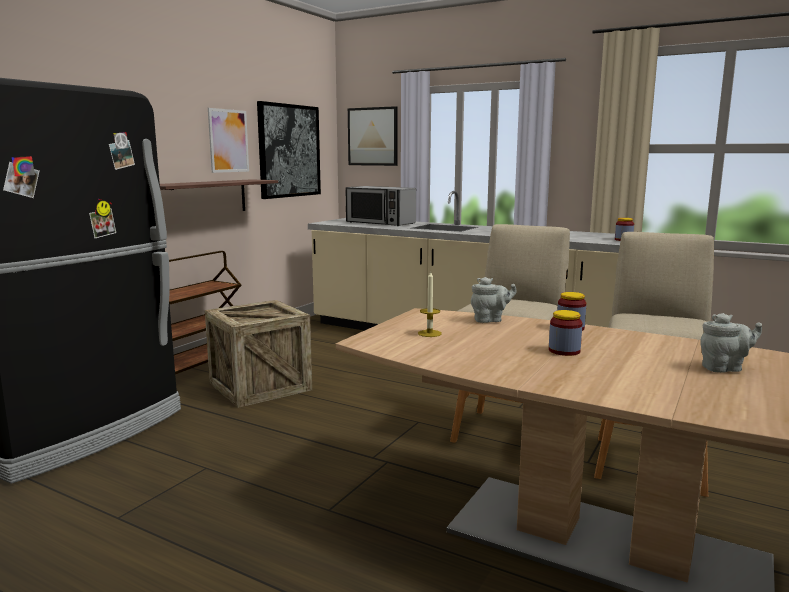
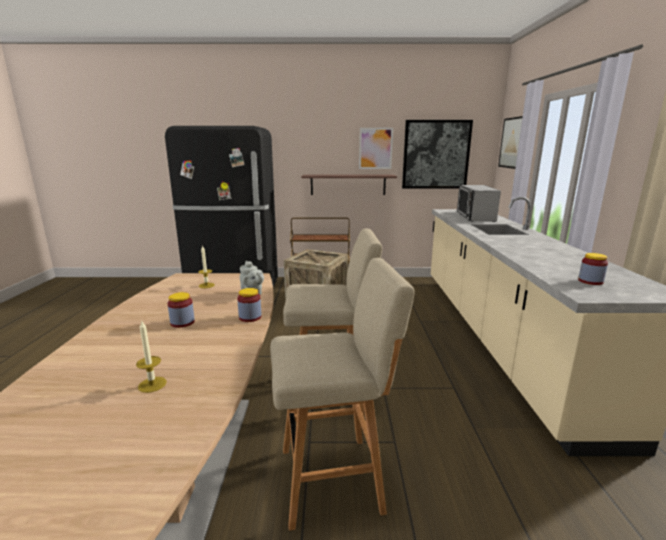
camera: 60 degrees right, 5 degrees up
(724, 368) = (152, 384): grey teapot -> candle

